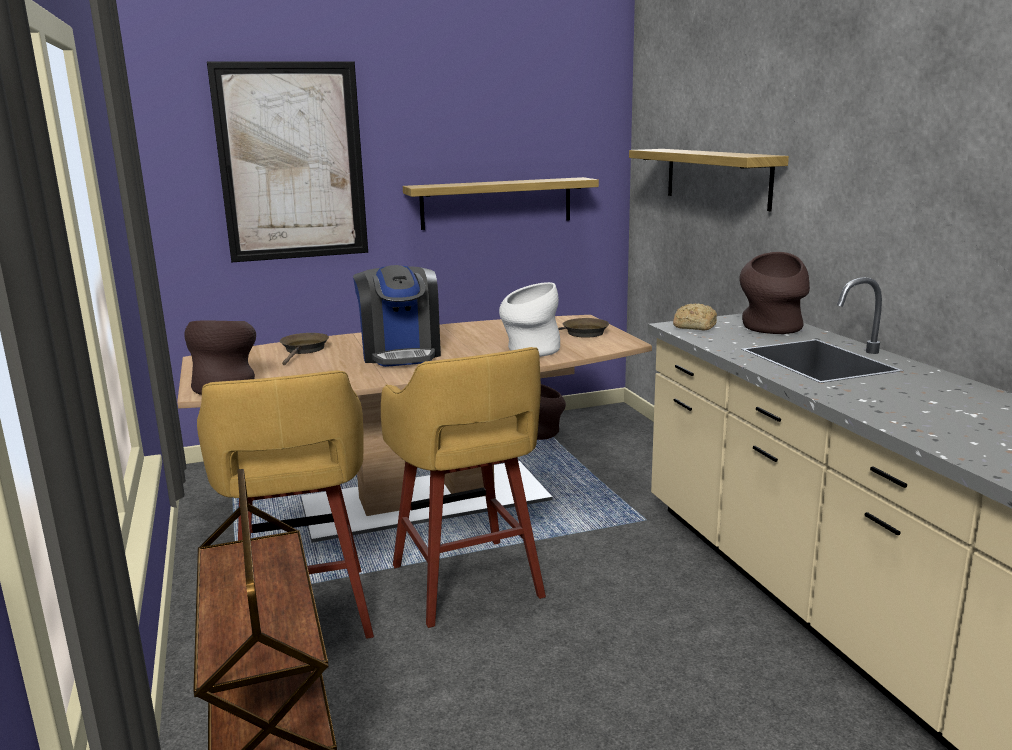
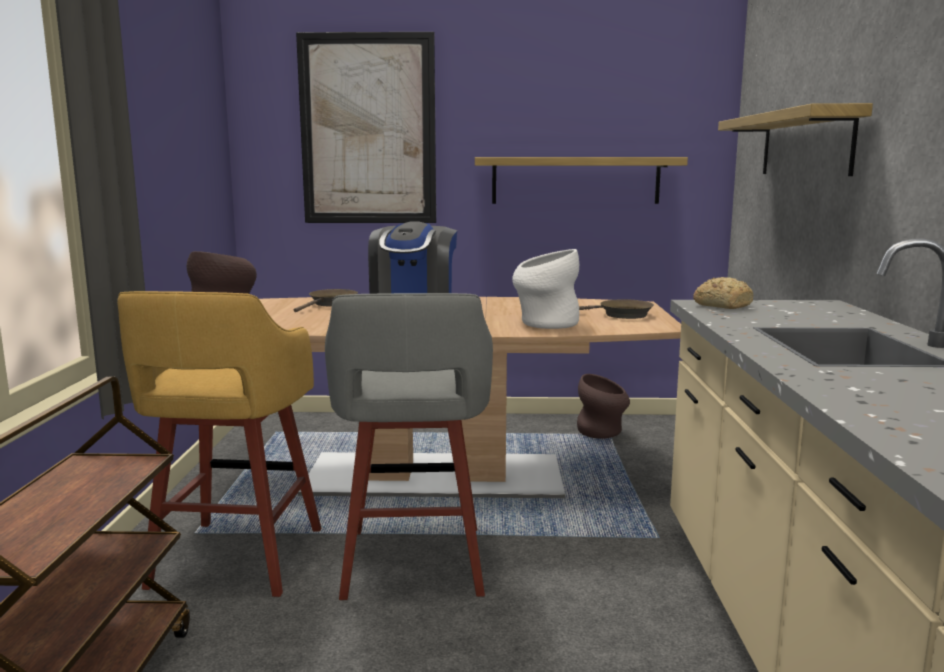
camera: 20 degrees right, 5 degrees down
(467, 584) = (413, 565): yellow stool -> grey stool
(771, 329) = (820, 315): brown vase -> none

